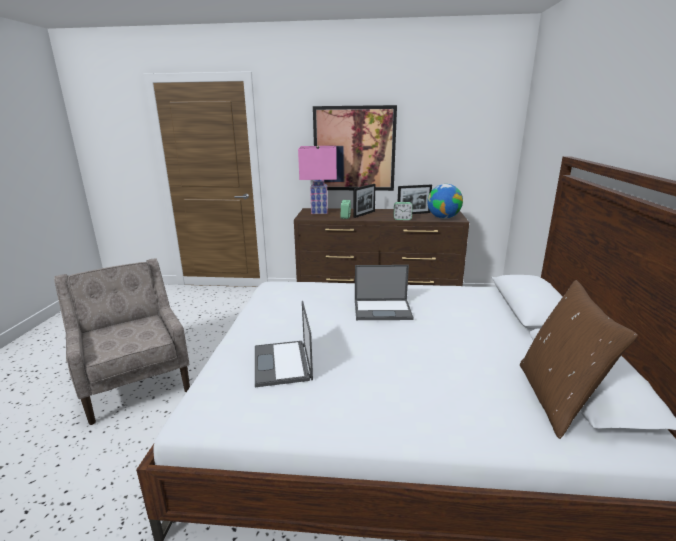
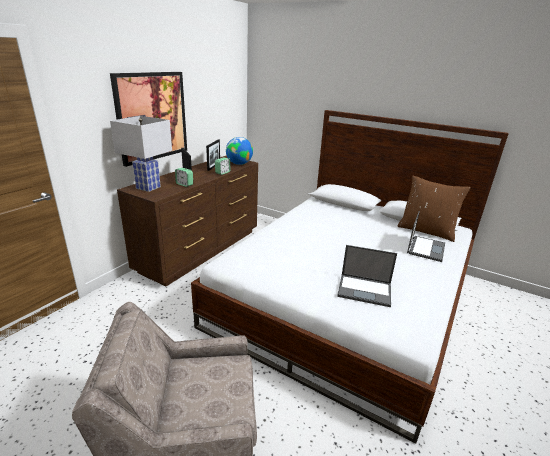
camera: 65 degrees left, 5 degrees up
(320, 212) = (148, 187): pink table lamp -> white table lamp
(383, 310) = (316, 236): laptop -> laptop (426, 248)

